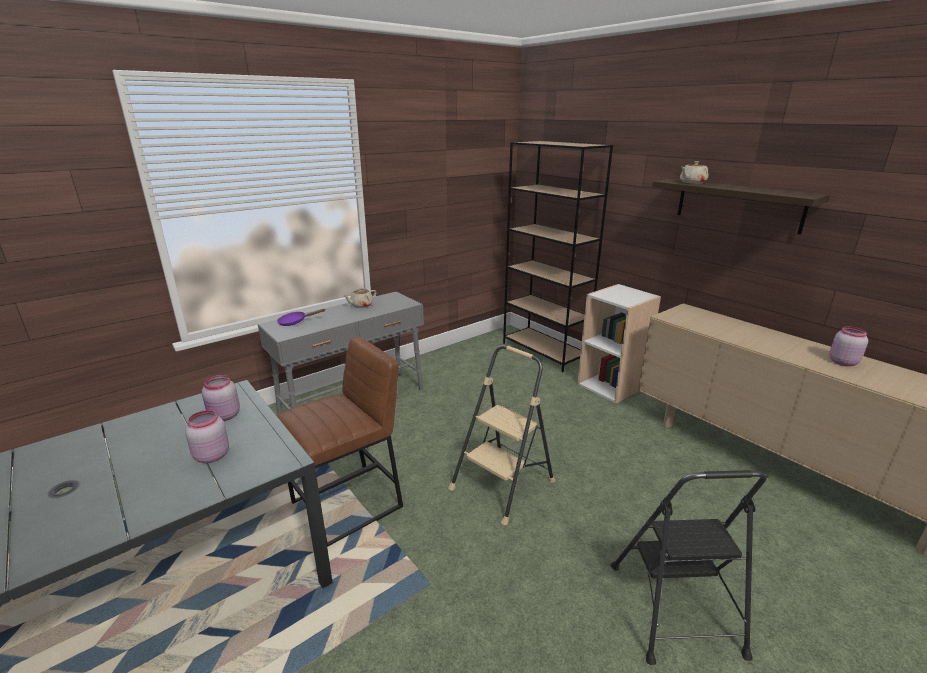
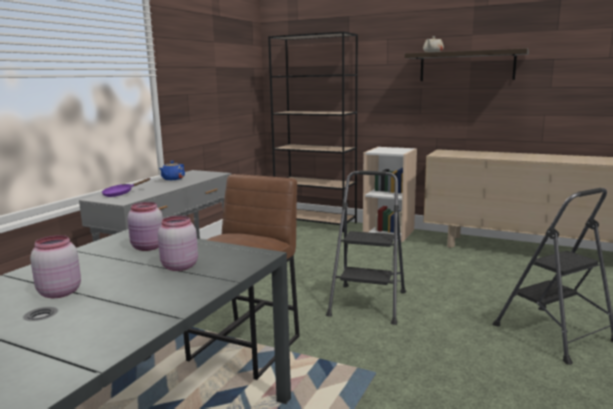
camera: 25 degrees left, 10 degrees down
(361, 305) = (172, 179): beige teapot -> blue teapot
(504, 482) = (368, 301): beige step ladder -> black step ladder
(842, 362) = (566, 158): pink jar -> pink jar (59, 292)

